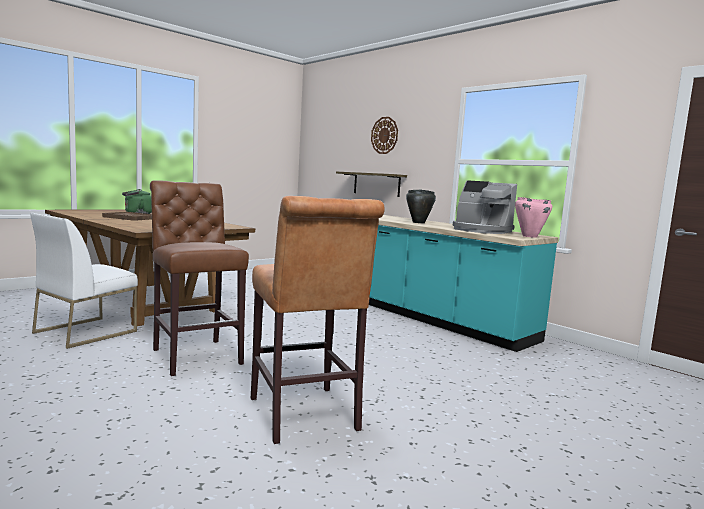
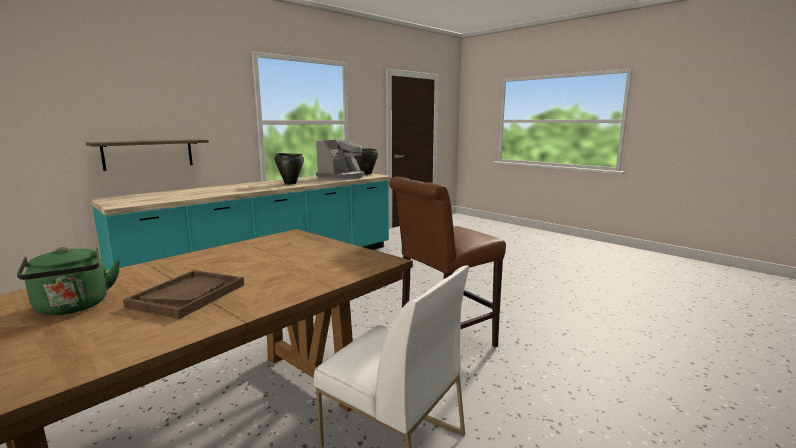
camera: 90 degrees left, 5 degrees up
(305, 417) = (521, 296): brown stool -> none
(384, 135) = (149, 91): wall clock -> none
(529, 236) = (366, 174): pink cooking pot -> black cooking pot

